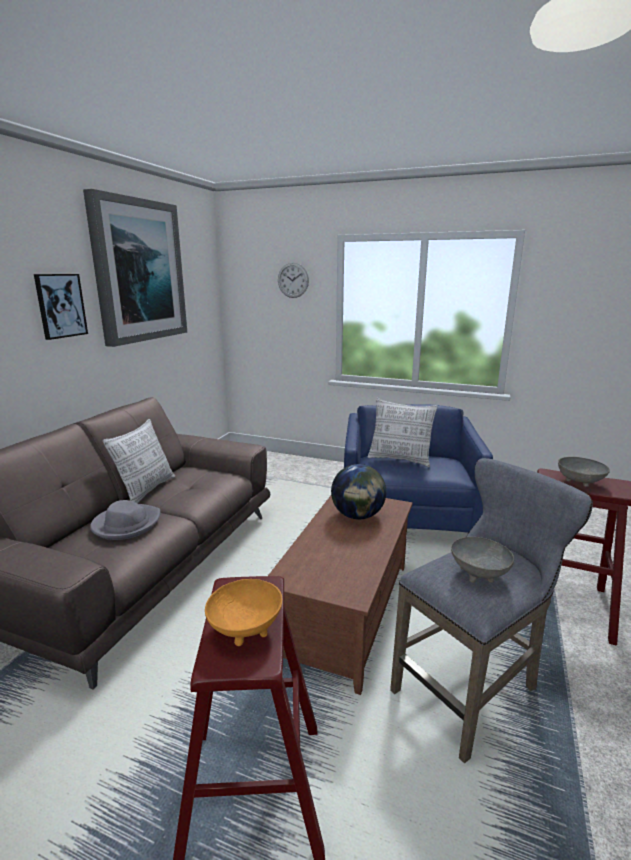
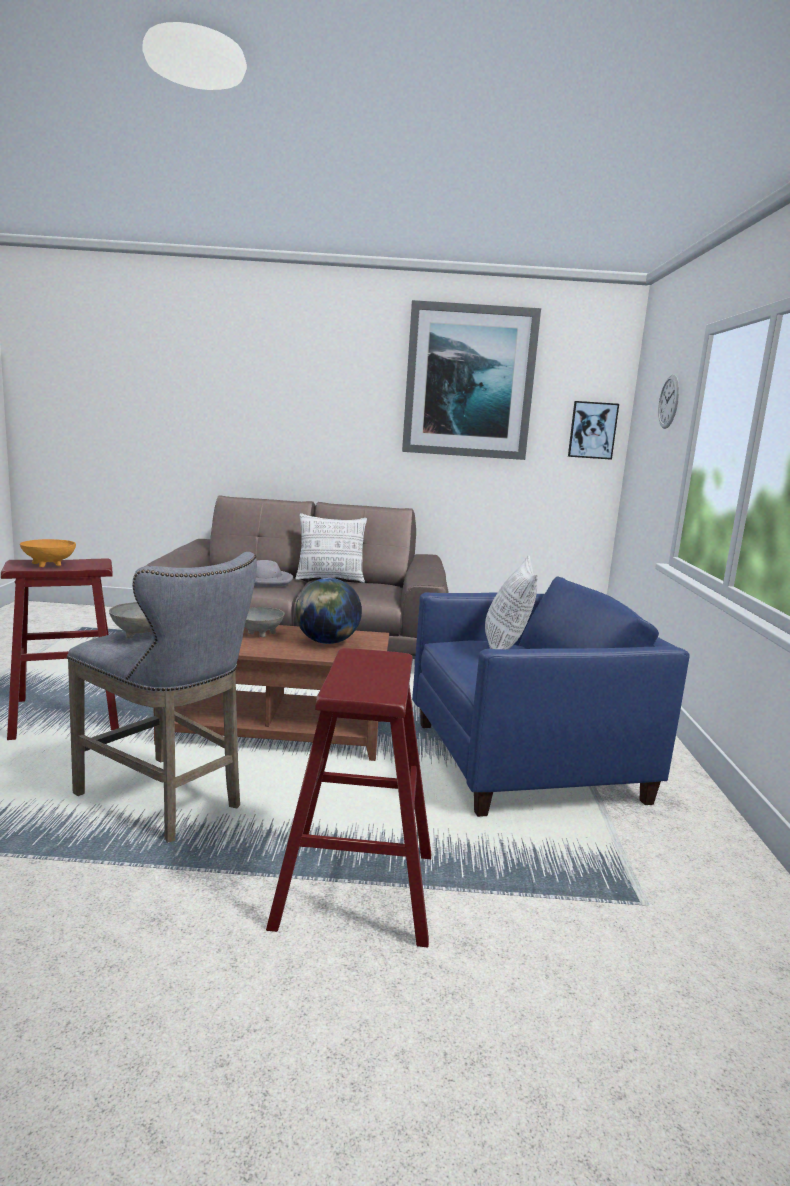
camera: 70 degrees right, 5 degrees down
(60, 305) = (360, 405): picture -> picture (592, 430)
(578, 483) = (365, 668): grey bowl -> grey bowl (259, 633)

